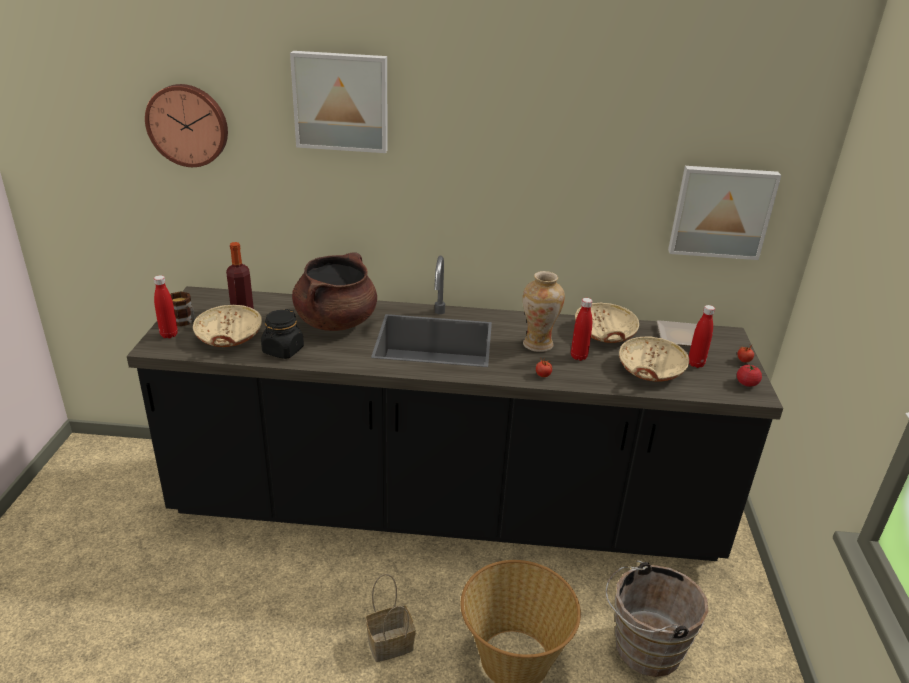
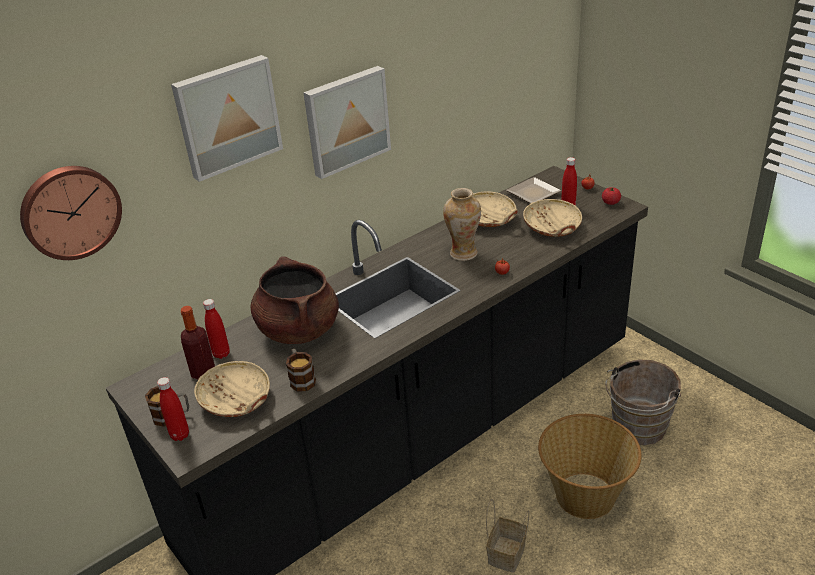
camera: 40 degrees left, 5 degrees up
(283, 350) = (301, 379): black jar -> mug
(578, 357) = (500, 245): red bottle -> red bottle (221, 354)
(721, 211) = (524, 82): picture -> picture (346, 120)

